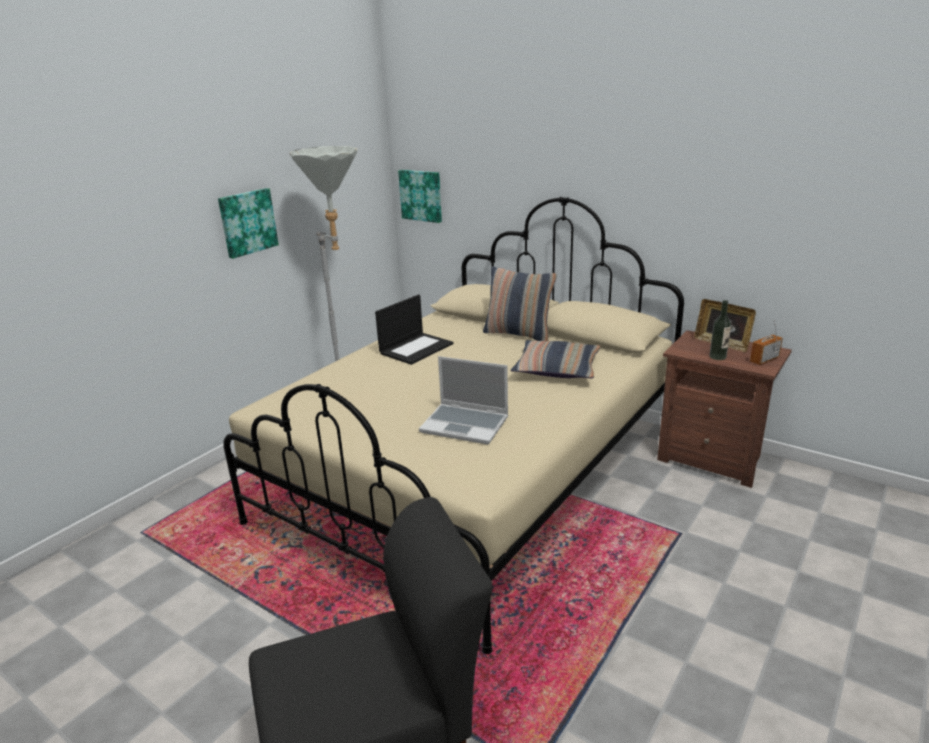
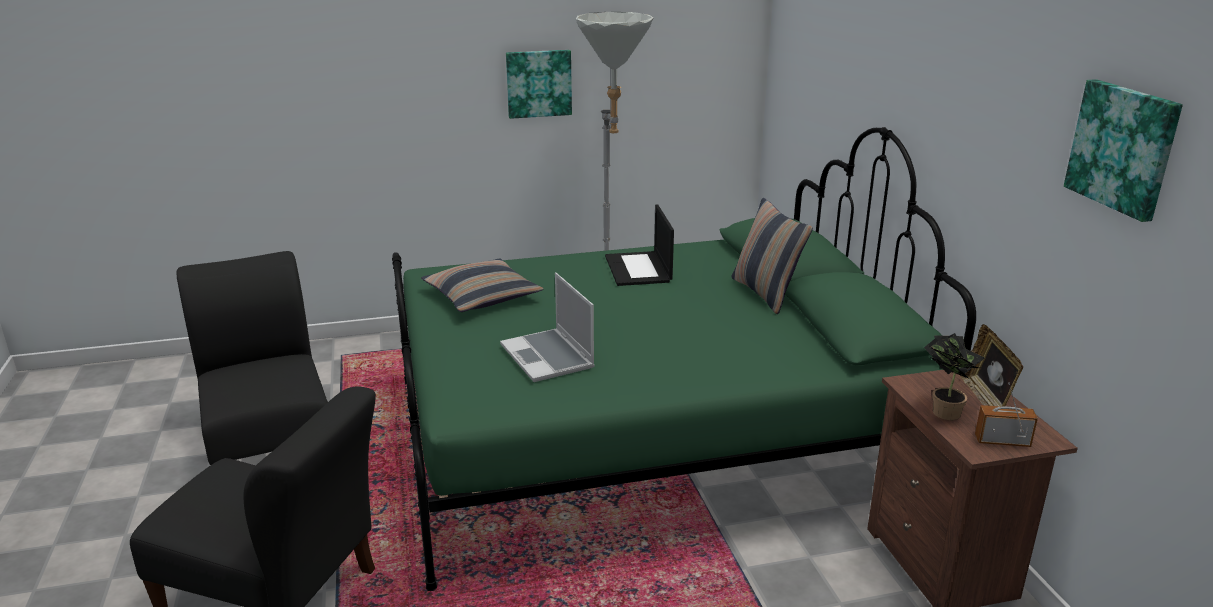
camera: 40 degrees right, 0 degrees up
(184, 638) = (272, 446): none -> black chair
(416, 348) = (639, 269): laptop -> laptop turned 90 degrees clockwise
(421, 195) = (784, 90): picture -> picture (1123, 148)
(475, 474) = (645, 440): beige bed -> green bed
(557, 369) = (733, 344): pillow -> pillow (482, 297)
(717, 357) = (944, 410): bottle -> potted plant

